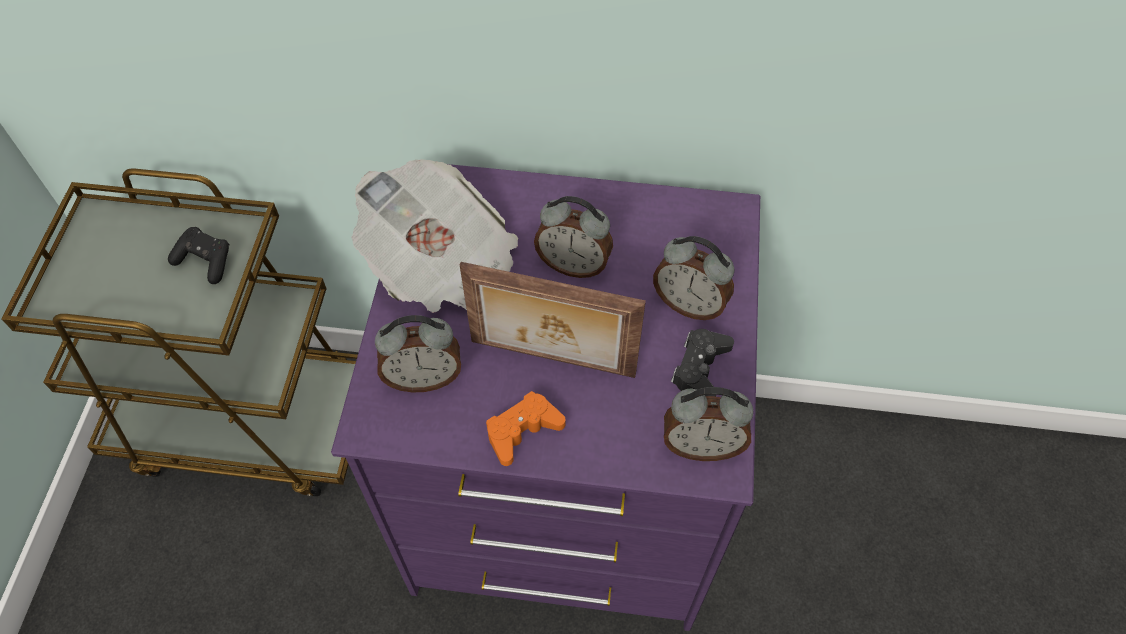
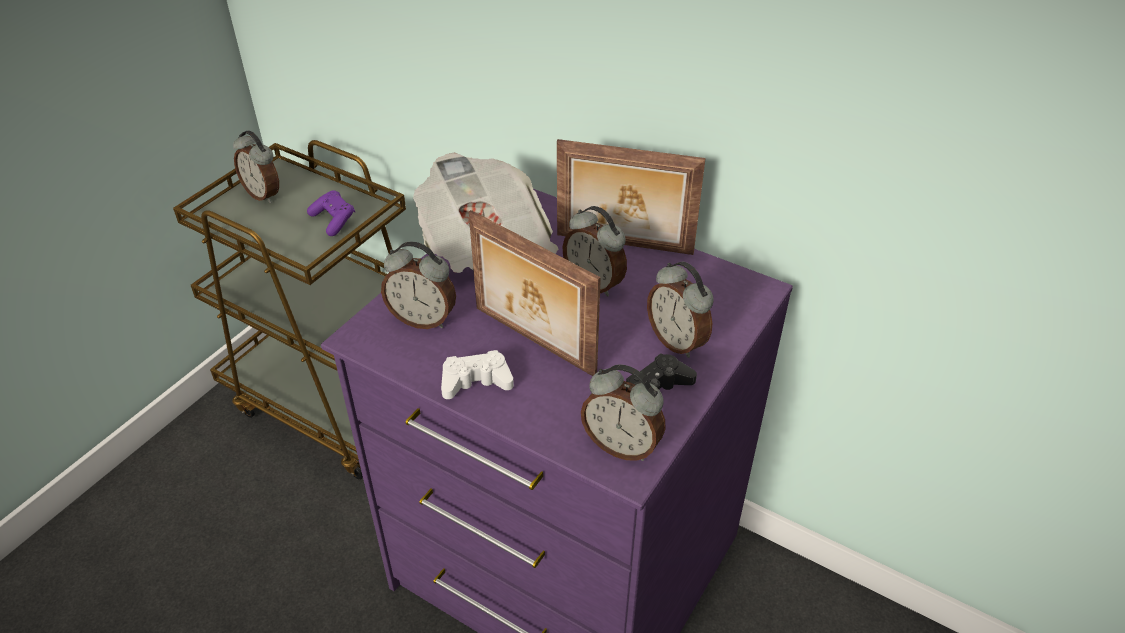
camera: 25 degrees right, 15 degrees down
(97, 255) = (264, 194): none -> alarm clock
(206, 261) = (334, 220): black game controller -> purple game controller
(522, 431) = (476, 381): orange game controller -> white game controller
(577, 205) = (624, 245): none -> picture frame

